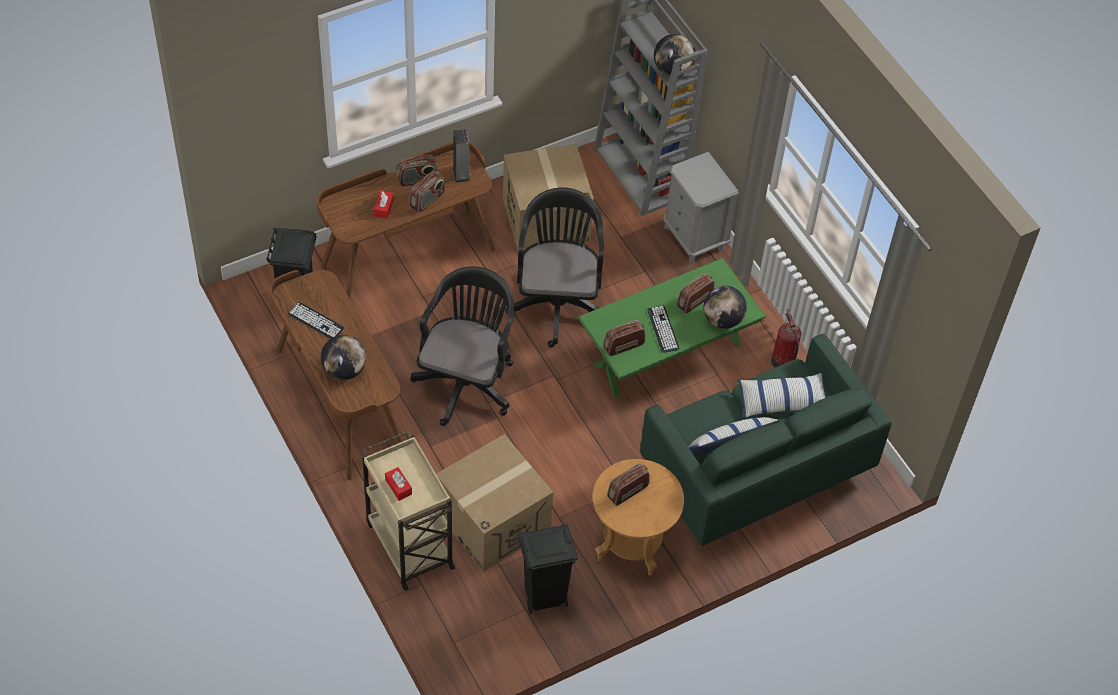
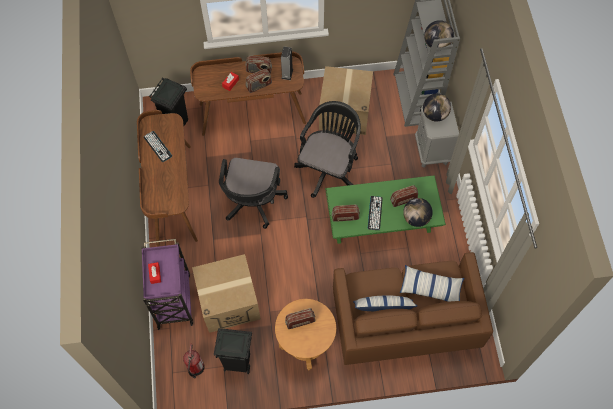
camera: 25 degrees right, 10 degrees up
(344, 370) = (160, 184): globe -> globe (435, 115)
(409, 544) = (174, 299): beige cart -> purple cart
(467, 380) = (253, 203): black office chair -> black office chair turned 150 degrees clockwise
(754, 469) = (404, 320): green sofa -> brown sofa
(783, 363) = (453, 253): fire extinguisher -> fire extinguisher (195, 368)

